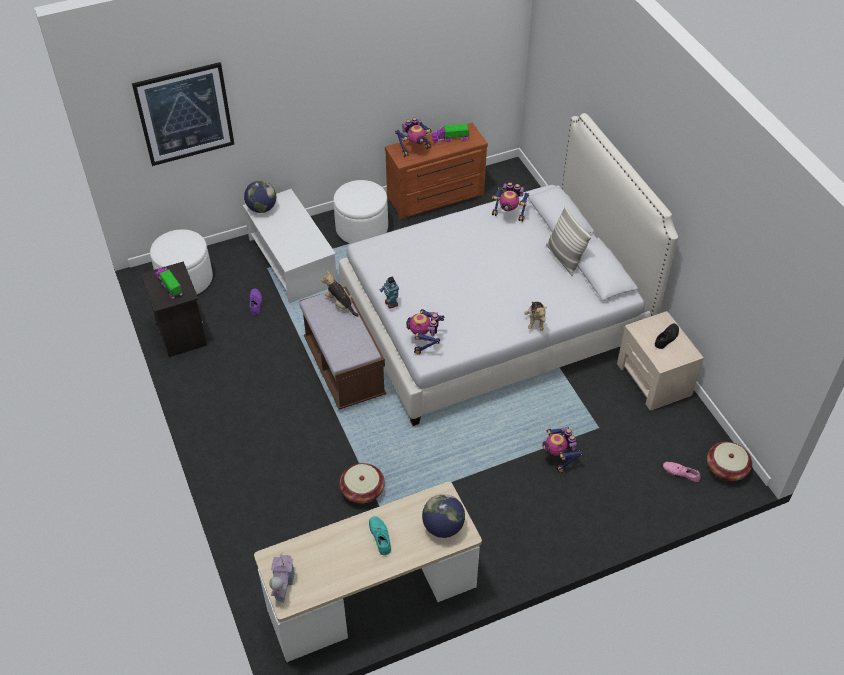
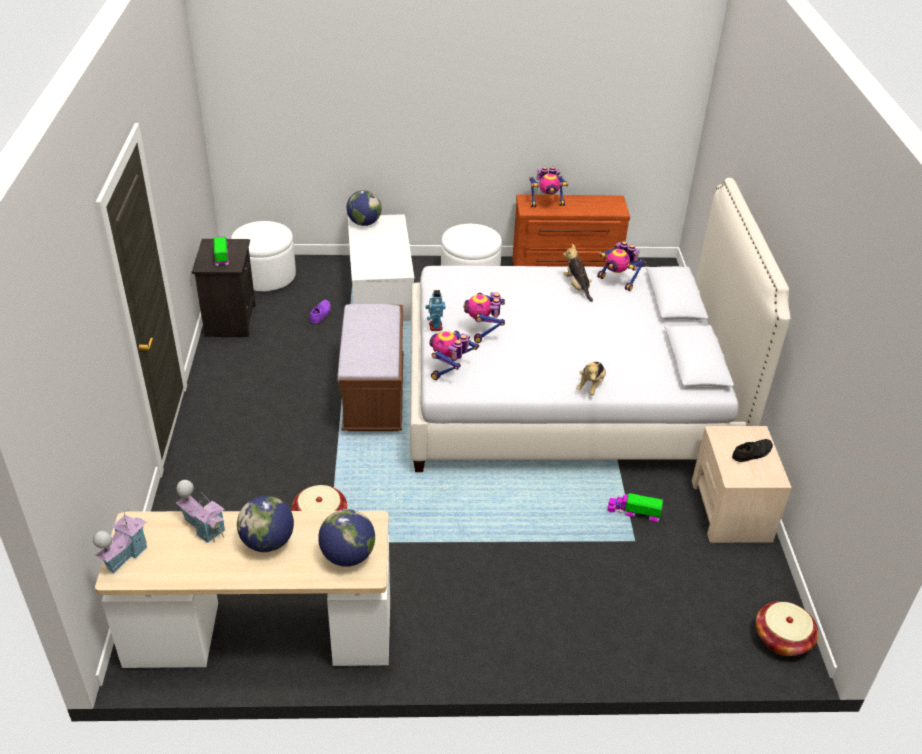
camera: 20 degrees right, 10 degrees down
(185, 114) = (298, 89): picture -> none
(326, 542) = (204, 527): none -> toy house
(340, 304) = (385, 317): plush toy -> plush toy (577, 287)
(380, 537) = (268, 542): turquoise shoe -> globe
(450, 138) = (590, 203): toy truck -> toy truck (633, 512)
(558, 457) = (567, 557): toy robot -> toy robot (484, 331)
(564, 258) = (659, 336): pillow -> none
(681, 473) = (717, 624): pink shoe -> none

